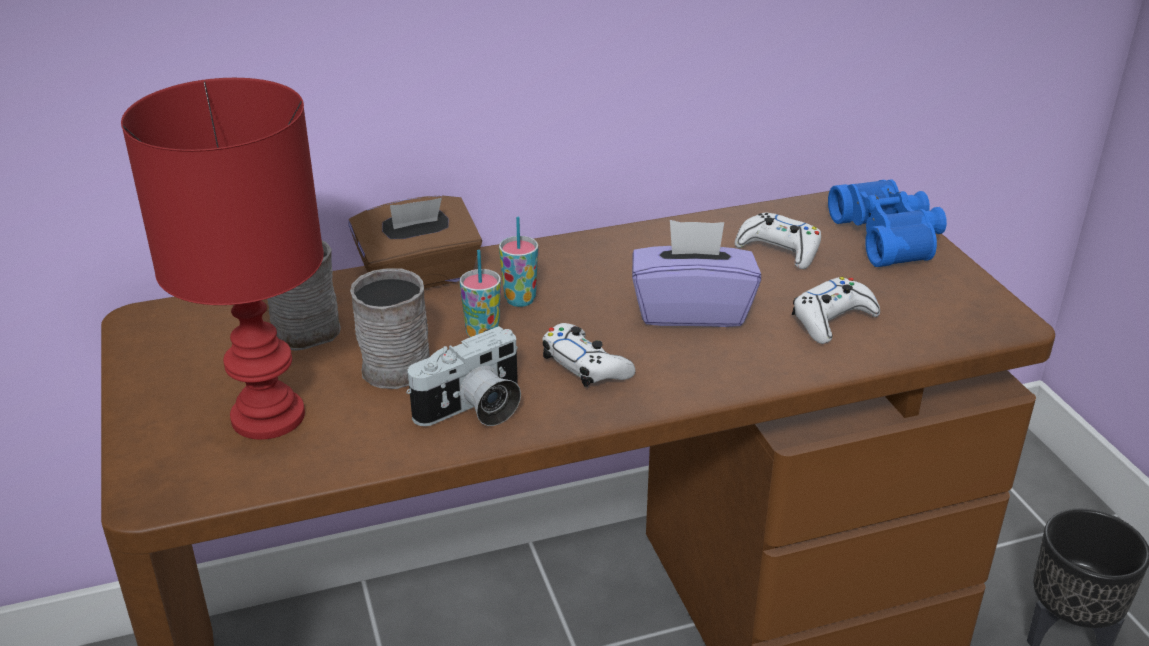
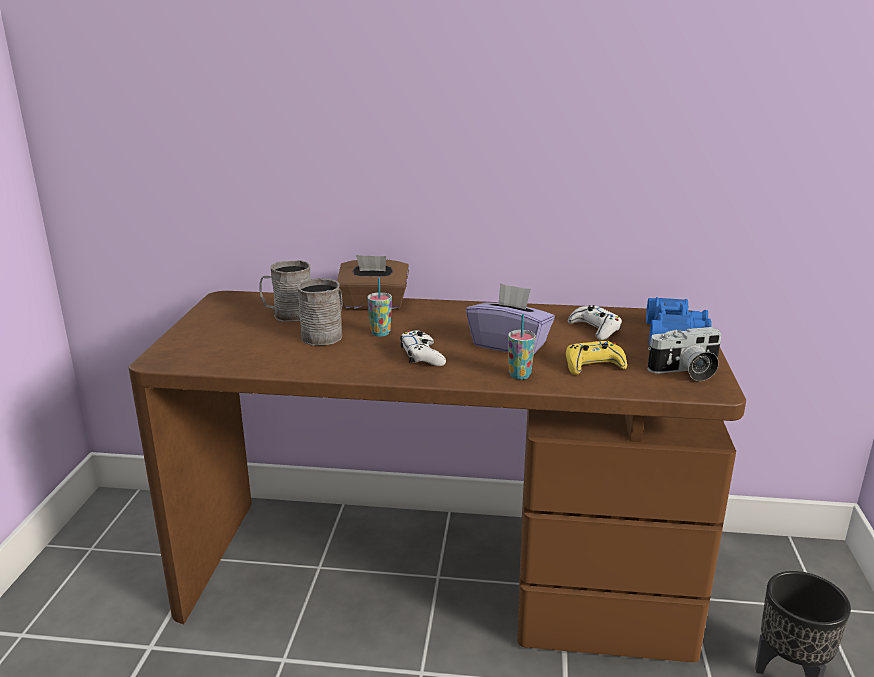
camera: 25 degrees right, 10 degrees down
(269, 415) = (241, 342): red table lamp -> none
(474, 410) = (342, 361): camera -> camera (686, 372)
(520, 300) = (416, 323): cup -> cup (519, 375)
(832, 320) = (593, 365): white game controller -> yellow game controller

